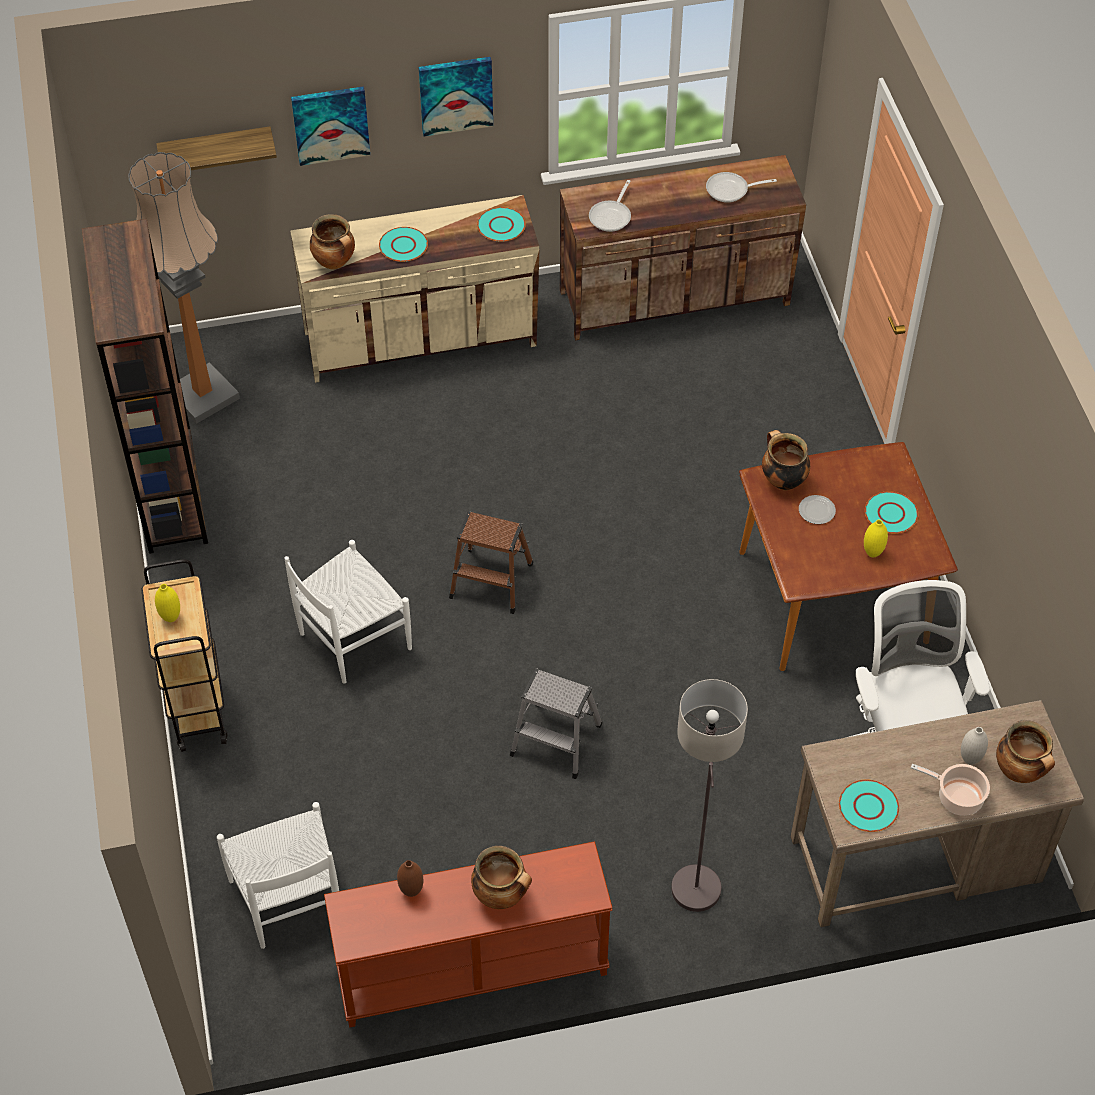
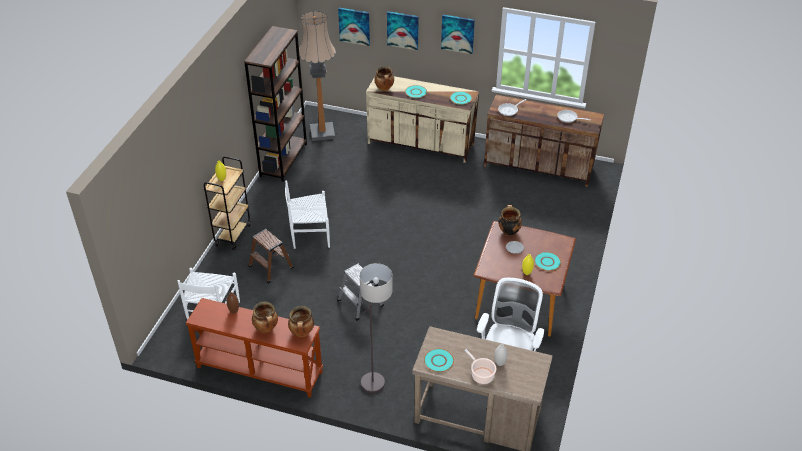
camera: 30 degrees right, 10 degrees down
(216, 149) = (354, 26): shelf -> picture
(491, 579) = (380, 236): brown step ladder -> brown step ladder (271, 267)
(1020, 771) = (519, 378): cooking pot -> cooking pot (302, 333)

